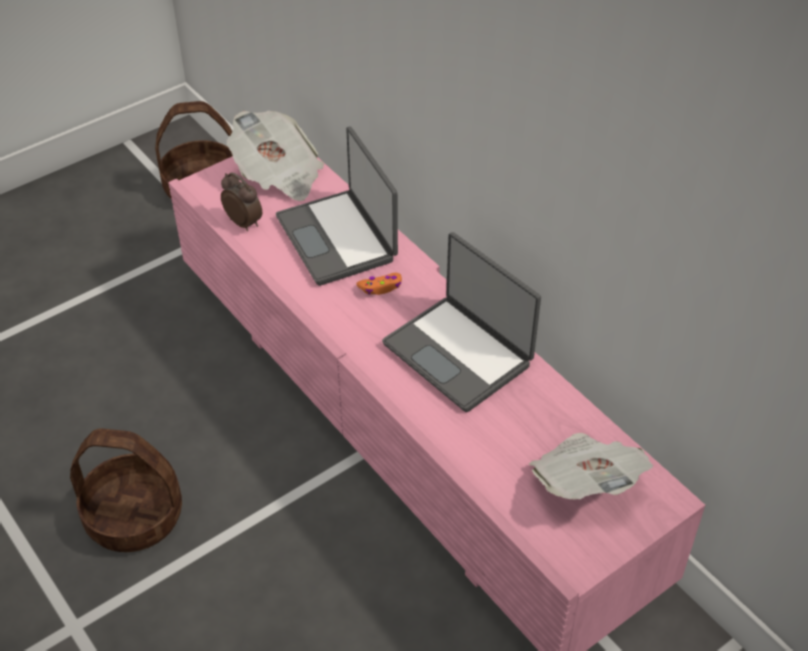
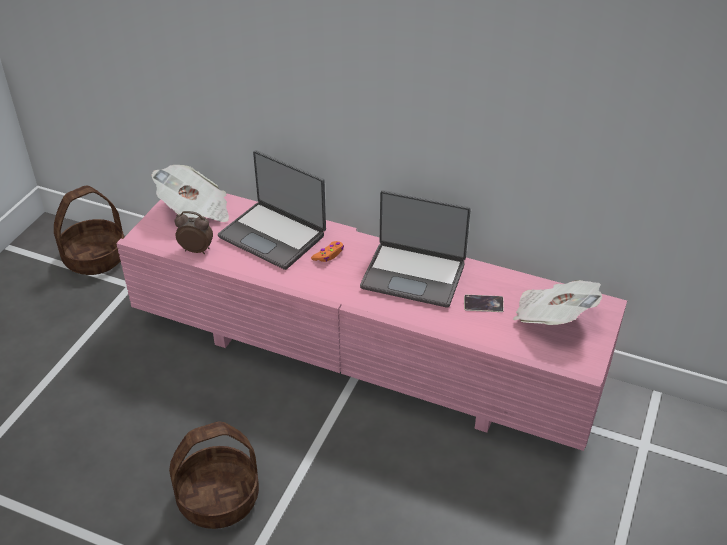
camera: 30 degrees left, 5 degrees down
(511, 428) = (483, 305): none -> phone

